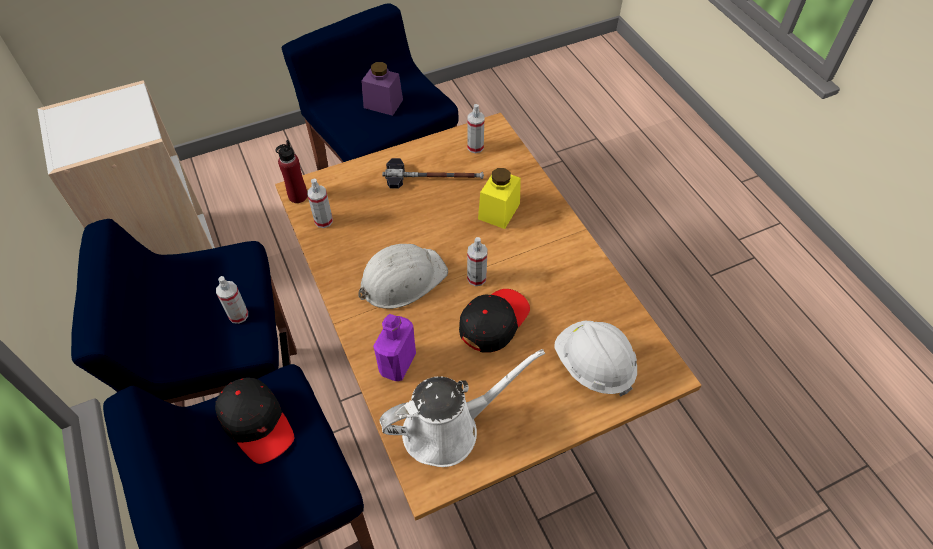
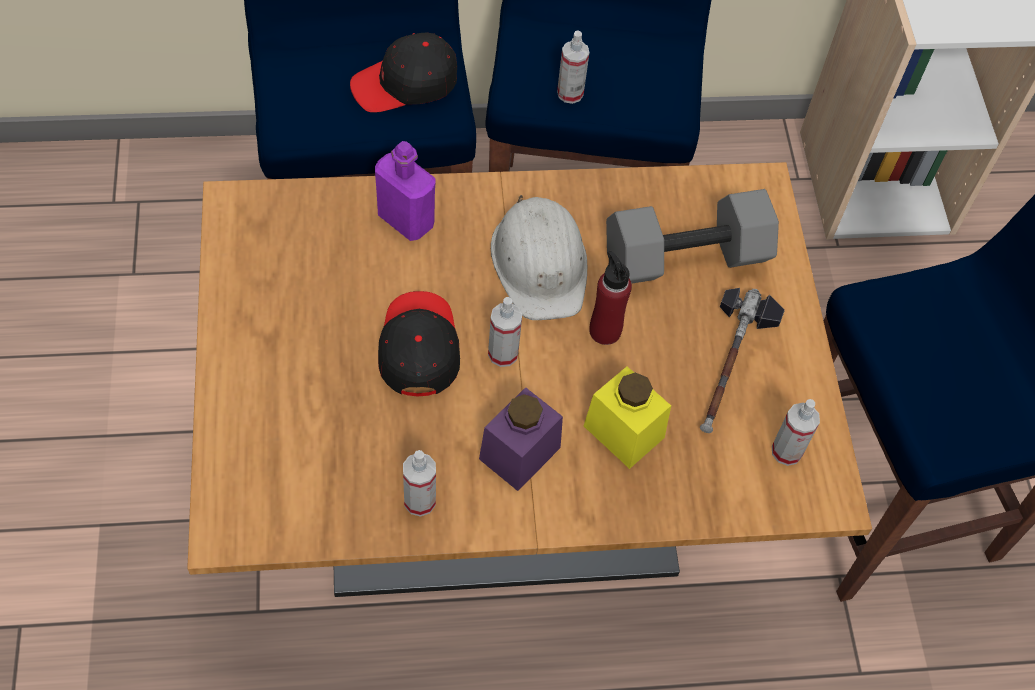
camera: 105 degrees right, 5 degrees up
(298, 196) = (749, 182): red bottle -> red bottle (605, 331)
(323, 221) = (687, 201): spray bottle -> spray bottle (419, 501)
(366, 212) = (686, 255): none -> grey dumbbell
(383, 104) = (960, 364): purple jar -> purple jar (519, 453)
(448, 429) = (288, 244): white watering can -> none
(493, 322) = (418, 347): black cap -> black cap turned 150 degrees counterclockwise
(593, 366) = (288, 440): white hard hat -> none

